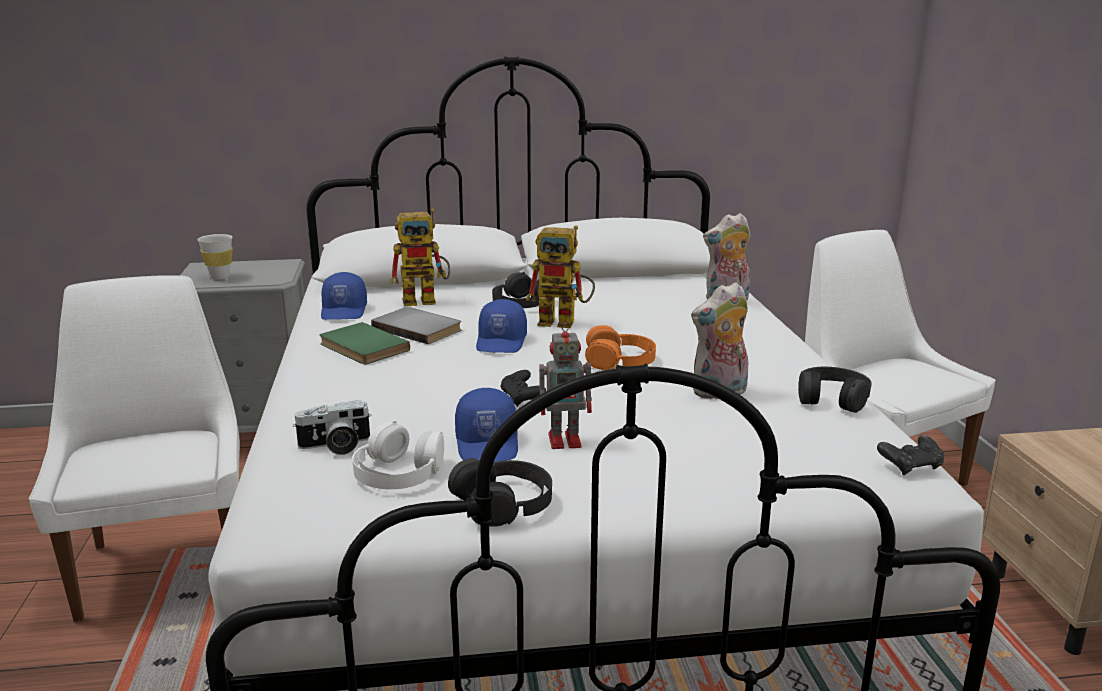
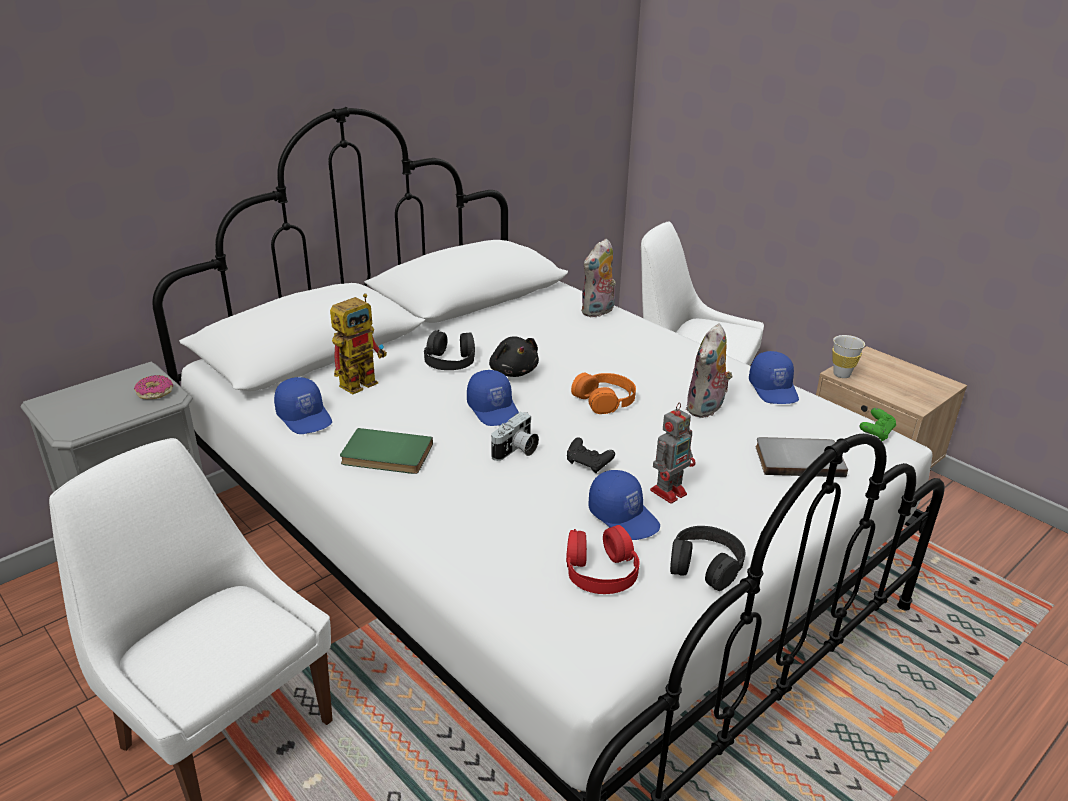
camera: 35 degrees left, 10 degrees up
(220, 277) = (97, 412): white cup -> white cup (841, 374)
(272, 275) = (154, 393): none -> donut
(335, 446) = (519, 567): camera -> camera (516, 451)
(398, 472) = (600, 570): white headphones -> red headphones
(419, 328) = (404, 416): grey book -> grey book (798, 459)
(565, 322) = (513, 371): toy robot -> black plush toy
(832, 398) = (774, 389): black headphones -> blue cap
(910, 466) = (876, 432): black game controller -> green game controller

